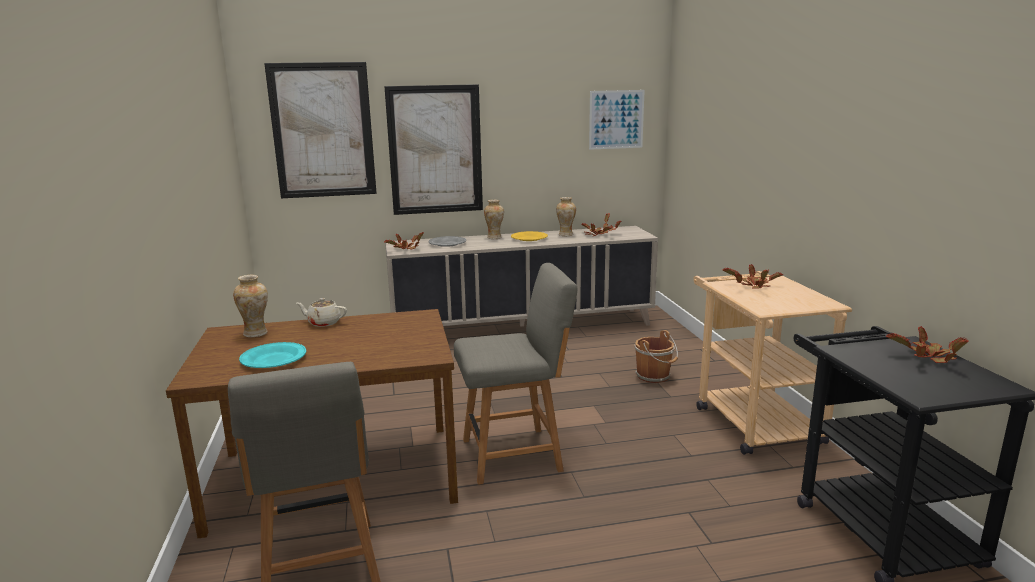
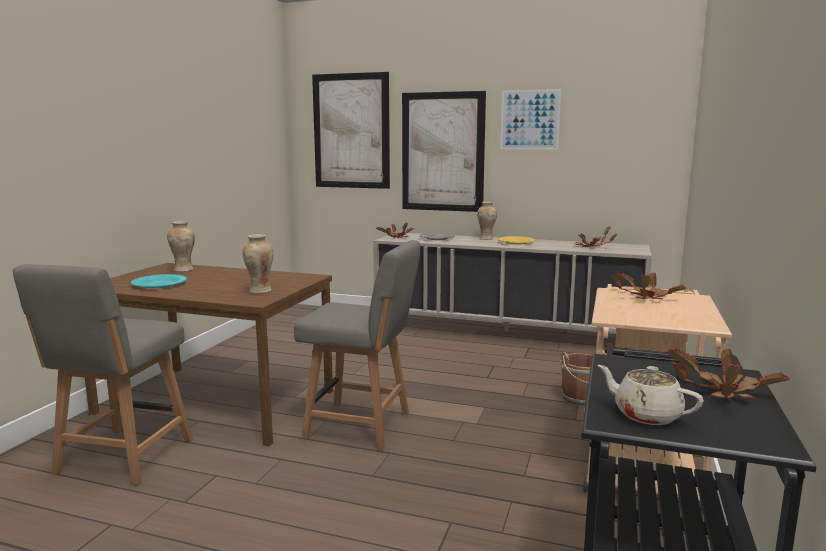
camera: 30 degrees right, 5 degrees down
(323, 323) = (236, 271): beige teapot -> beige teapot (646, 415)
(565, 235) = (557, 243): vase -> vase (260, 291)
(616, 119) = (631, 127): picture -> picture (530, 119)

